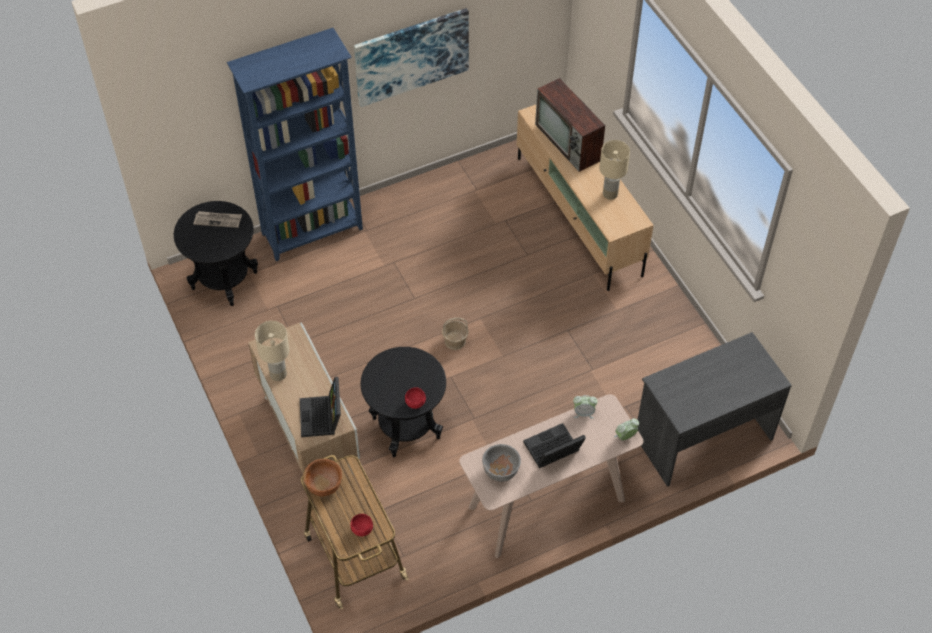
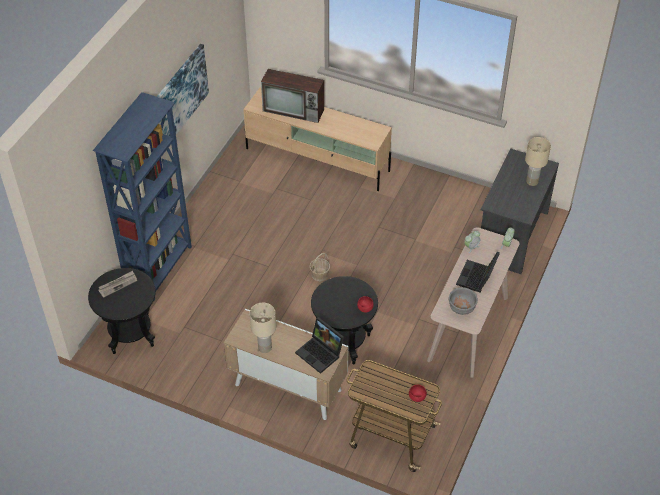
camera: 40 degrees left, 5 degrees down
(324, 486) = (368, 390): brown bowl -> none
(610, 194) = (349, 125): beige table lamp -> beige table lamp (532, 182)

